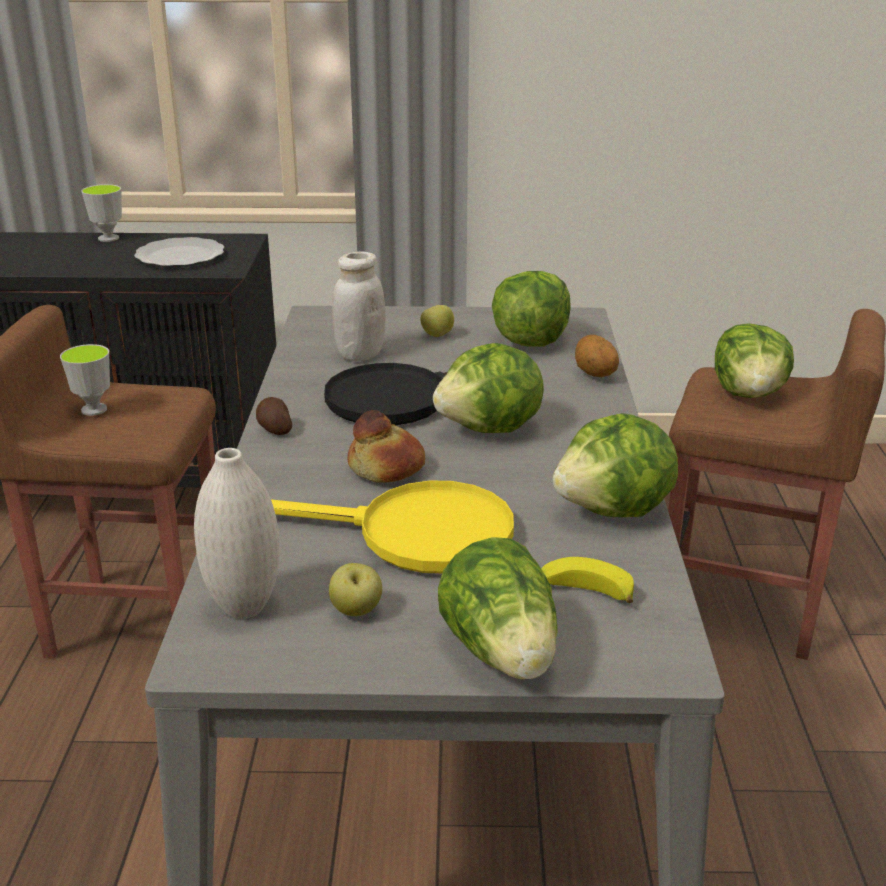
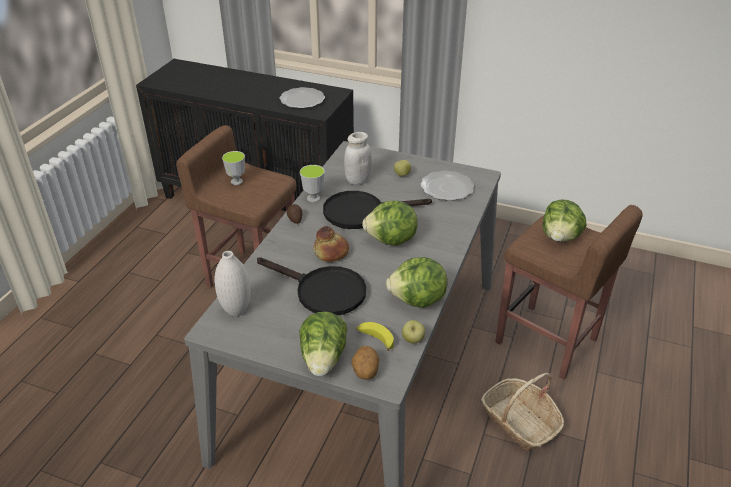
camera: 20 degrees right, 10 degrees up
(108, 238) = (274, 81): cup -> cup (313, 198)
(356, 611) = (278, 324): apple -> apple (413, 340)
(413, 534) = (322, 291): yellow frying pan -> black frying pan
(530, 341) = (446, 188): lettuce -> plate
(594, 375) = (463, 217): potato -> potato (365, 372)
(781, 750) = (520, 422): none -> basket

